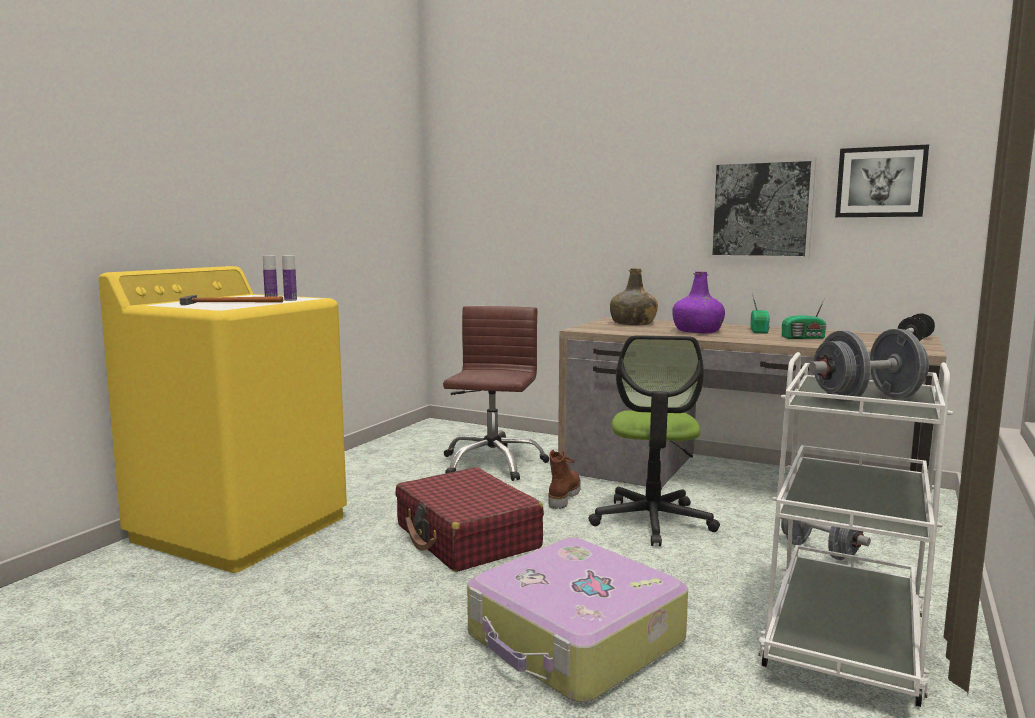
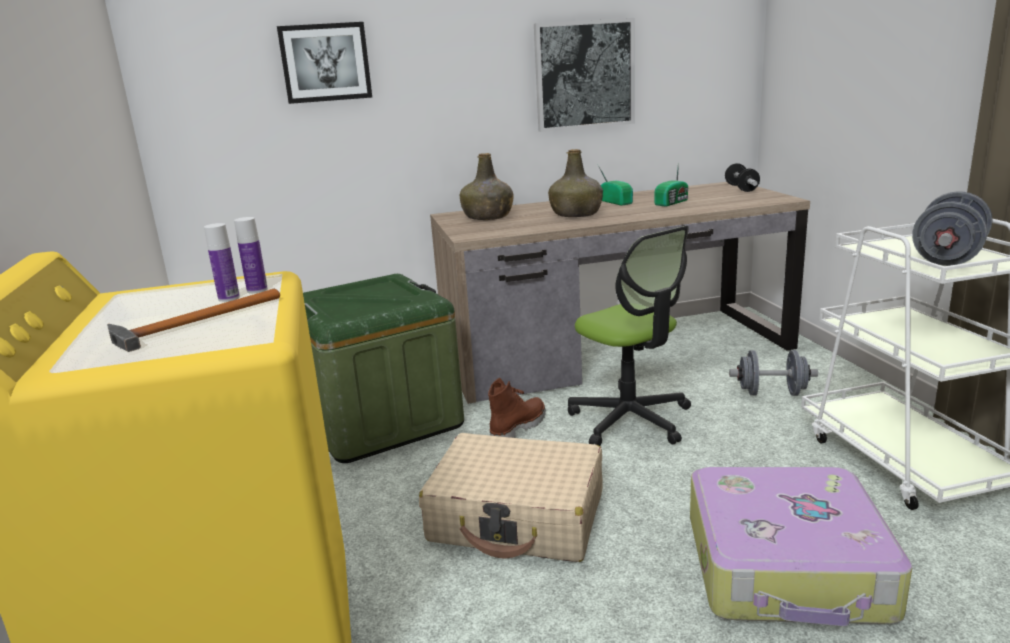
camera: 40 degrees left, 10 degrees up
(467, 537) = (518, 517): red suitcase -> beige suitcase
(492, 463) = (381, 420): brown office chair -> green storage box
(563, 496) = (517, 428): brown boot -> brown boot turned 60 degrees clockwise
(698, 331) = (576, 214): purple bottle -> green bottle
(880, 182) = (686, 42): picture -> picture (325, 62)

